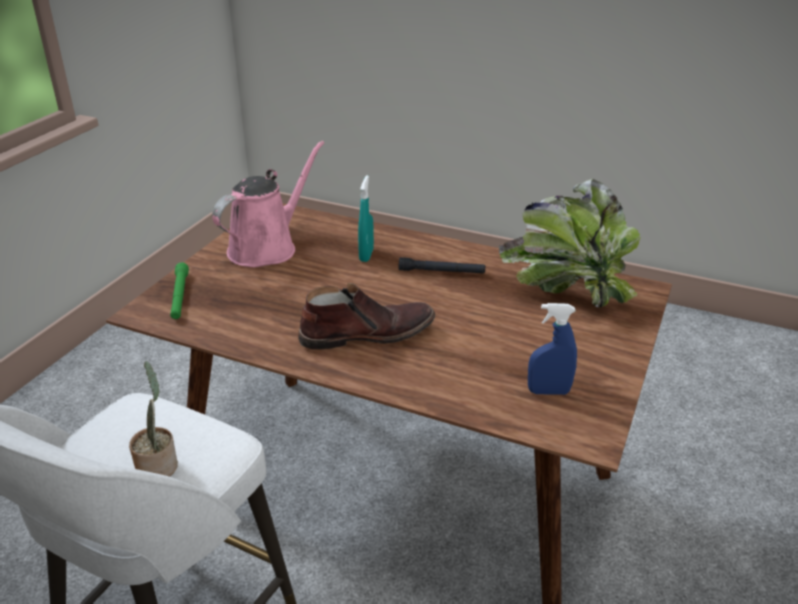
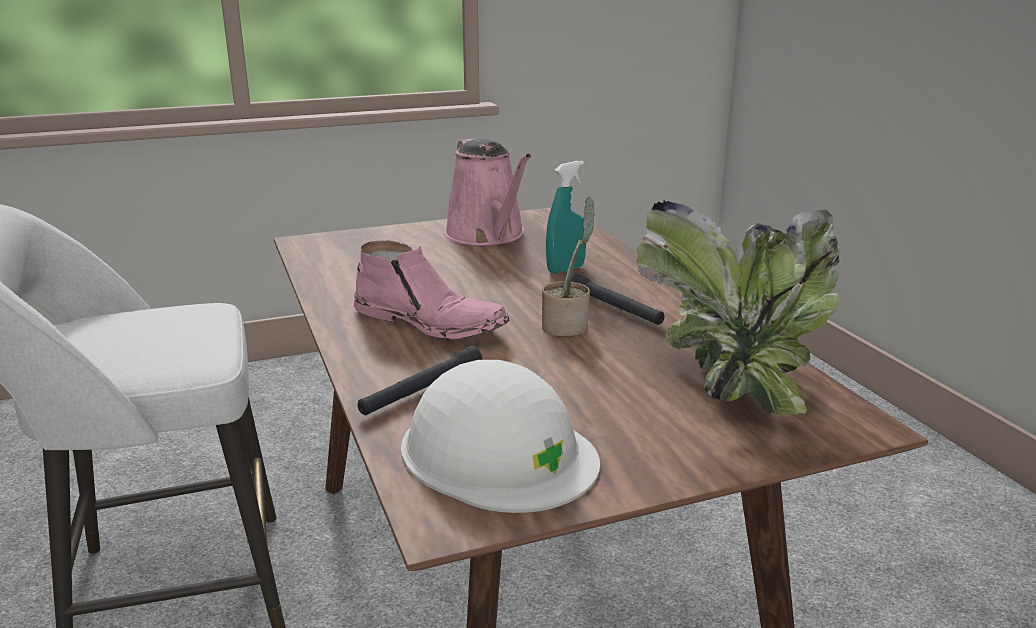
camera: 45 degrees right, 10 degrees down
(158, 465) = (133, 346): potted plant -> potted plant (568, 326)
(180, 296) = (350, 242): green flashlight -> none
(267, 247) = (488, 235): pink watering can -> pink watering can turned 75 degrees clockwise
(367, 333) = (431, 322): brown boot -> pink boot
(451, 380) = (421, 390): none -> black flashlight
(548, 391) = (497, 452): blue spray bottle -> white hard hat

